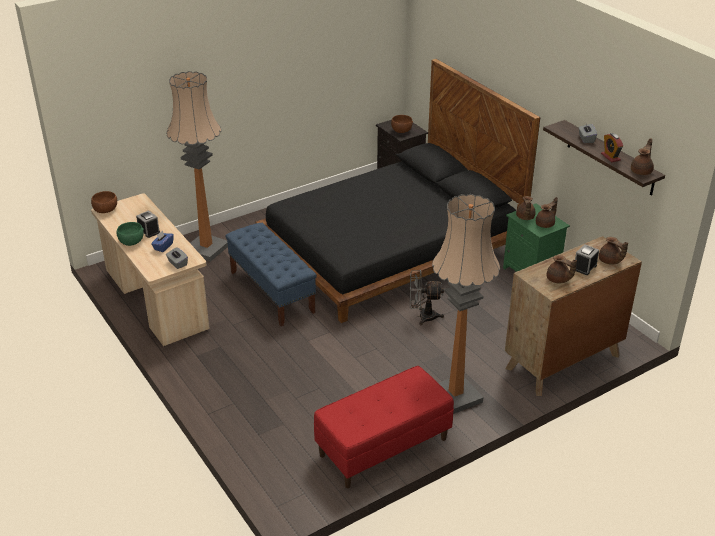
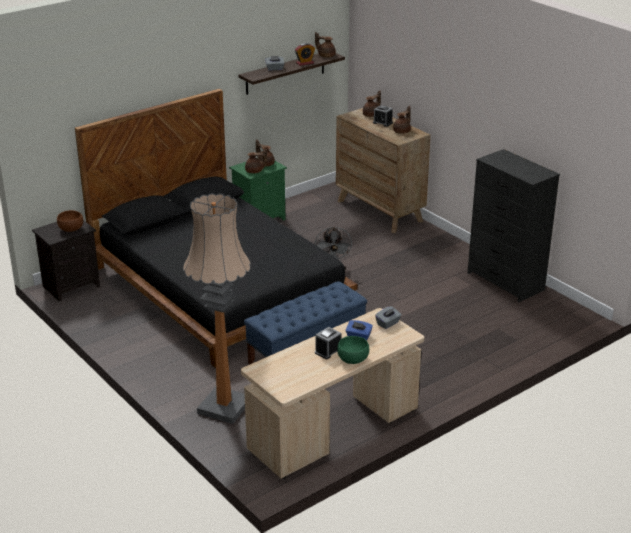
camera: 95 degrees left, 5 degrees down
(105, 210) = (285, 391): brown bowl -> none
(383, 447) = (506, 282): red bench -> black dresser
(455, 396) = (435, 253): floor lamp -> none

